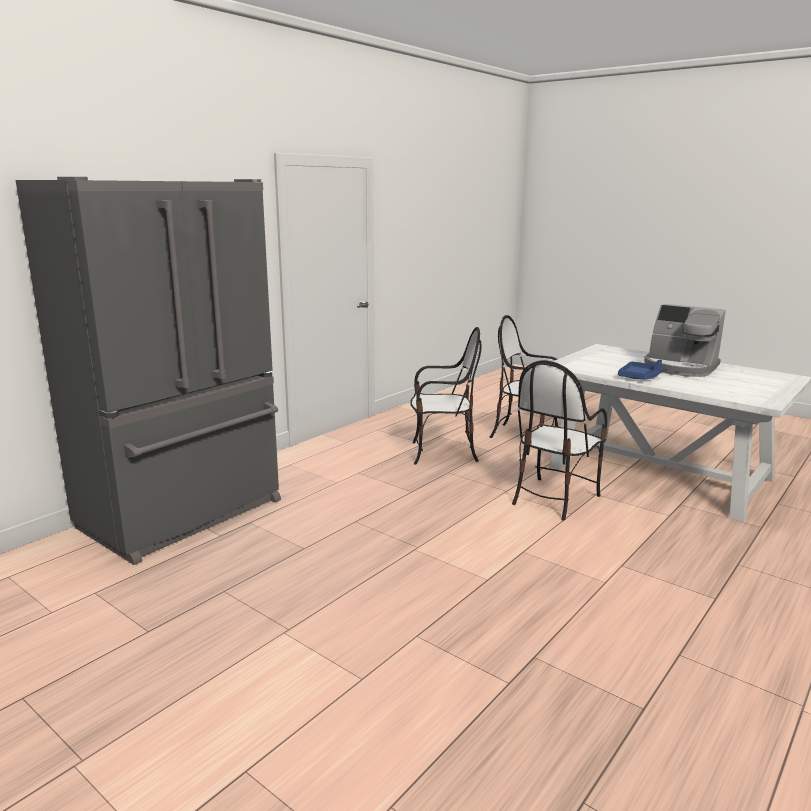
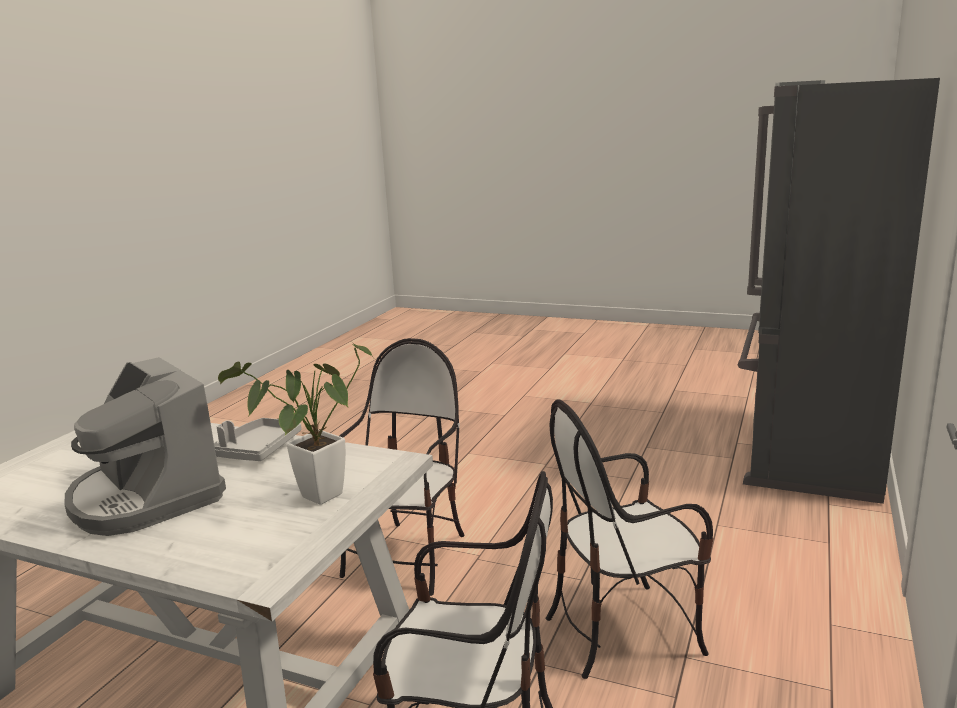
camera: 165 degrees right, 0 degrees up
(595, 359) = (314, 499): none -> potted plant
(640, 377) = (258, 450): blue tray -> grey tray
(680, 368) = (146, 497): coffee machine -> coffee machine turned 150 degrees counterclockwise

